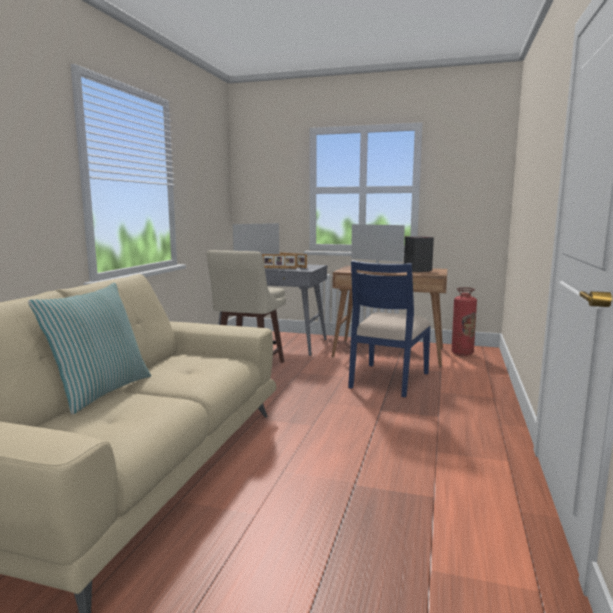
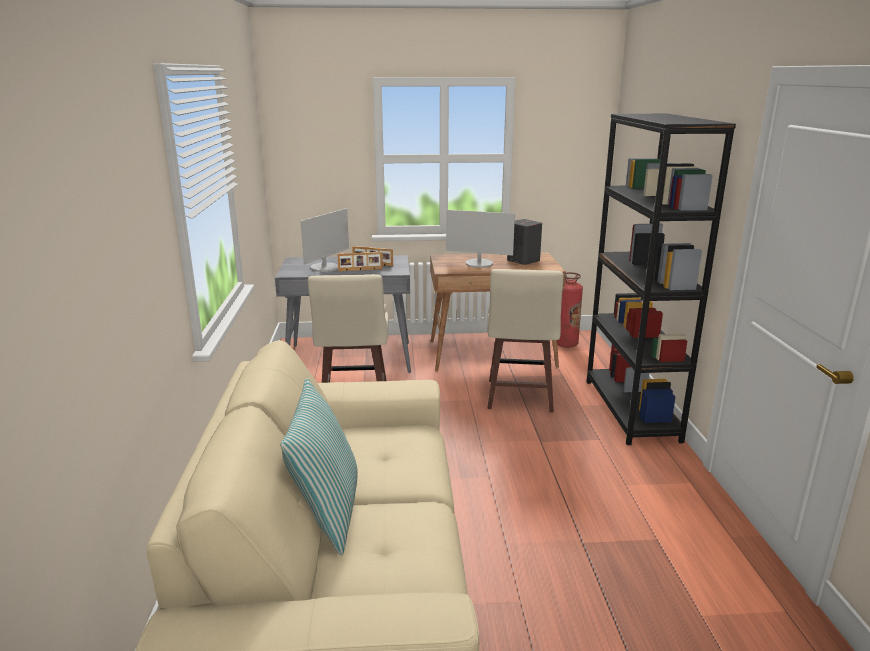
camera: 20 degrees left, 10 degrees up
(387, 380) = (519, 397): blue chair -> beige stool
(488, 401) = (631, 410): none -> black bookcase

